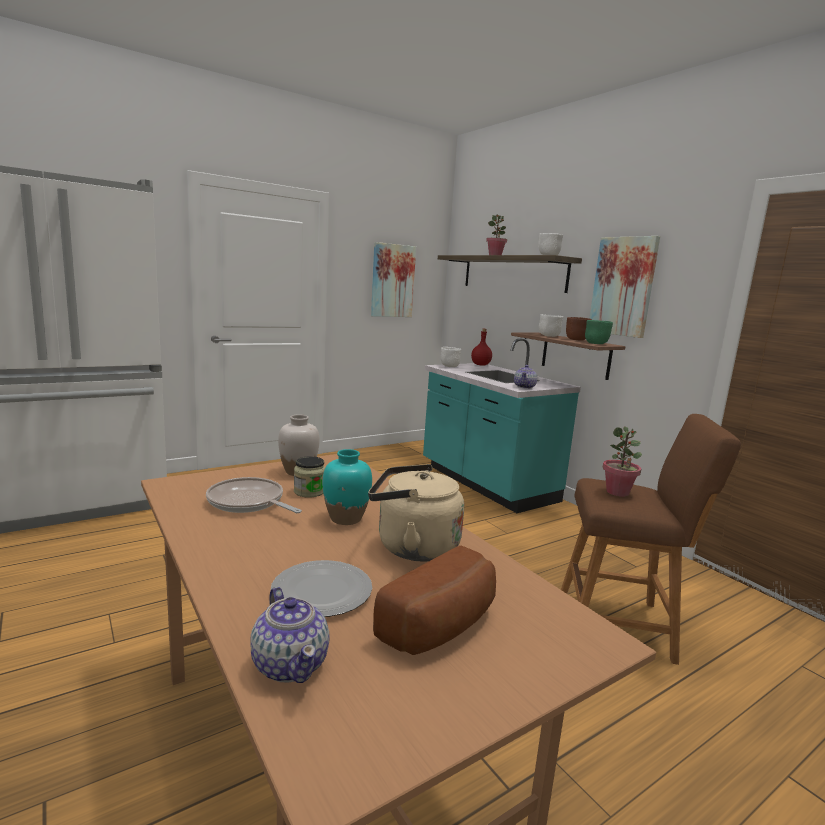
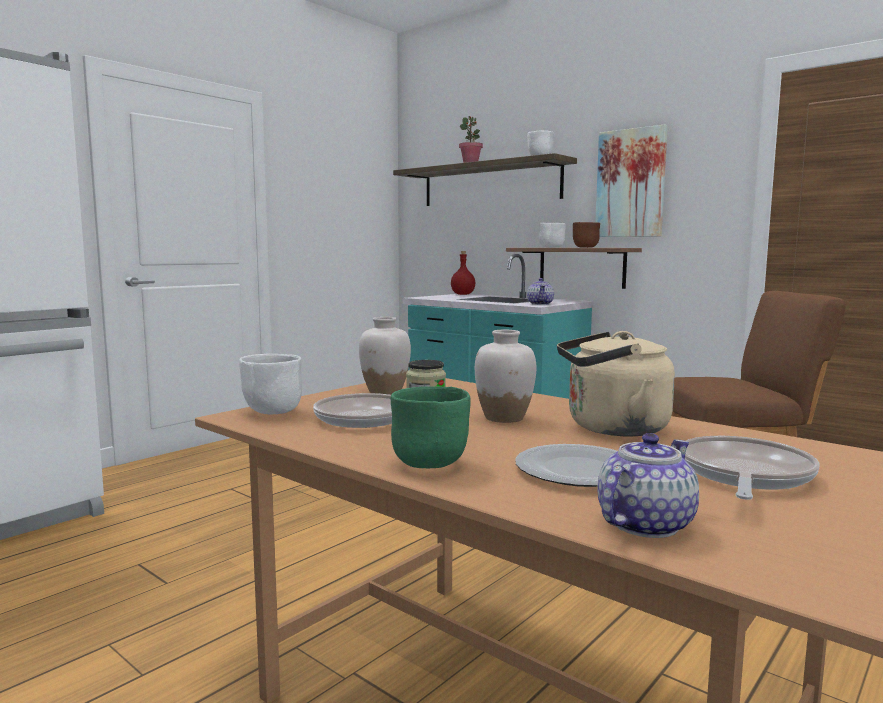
camera: 15 degrees left, 5 degrees down
(290, 663) = (643, 524): teapot -> teapot turned 90 degrees counterclockwise
(345, 518) = (504, 418): turquoise vase -> white vase
(392, 281) = (340, 203): picture -> none
(443, 626) = (743, 475): bread -> frying pan
(449, 366) = (432, 297): white bowl -> white bowl (272, 412)
(597, 343) = (613, 247): green bowl -> green bowl (432, 464)
(617, 492) = (716, 382): potted plant -> none

